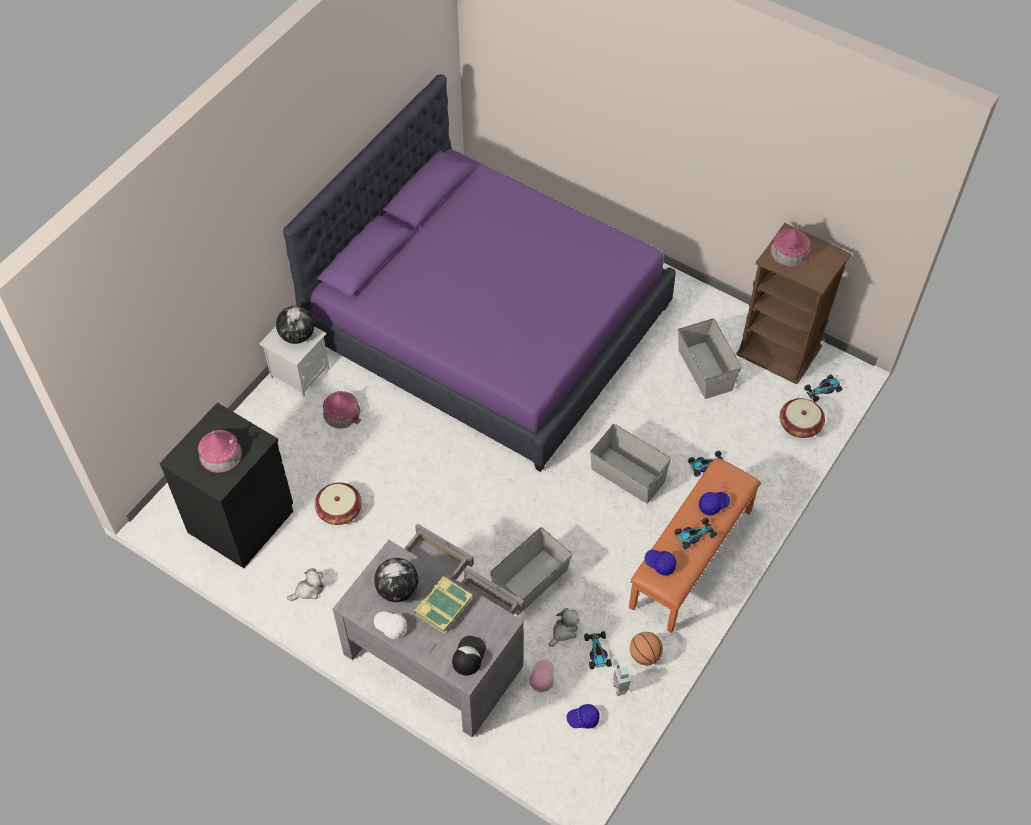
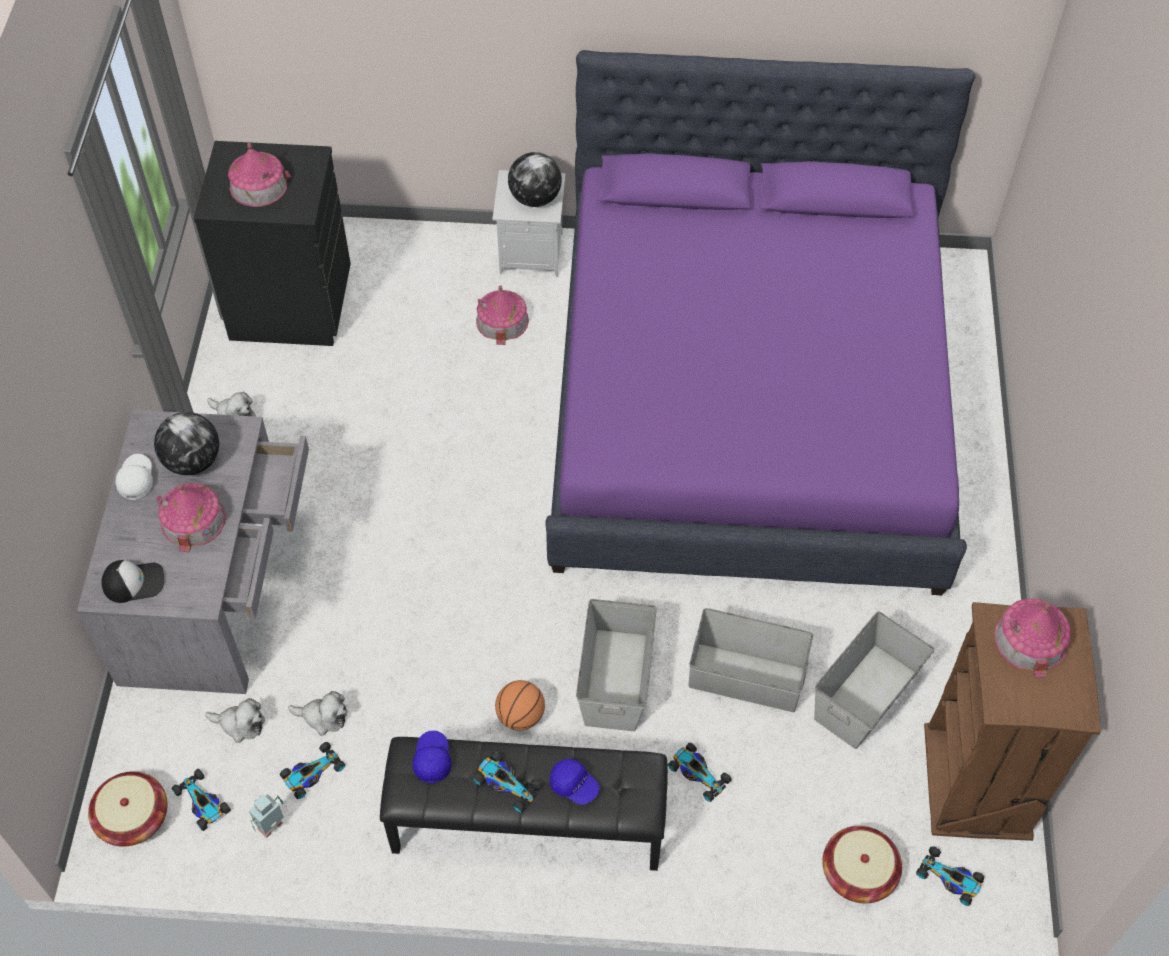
camera: 60 degrees right, 0 degrees up
(339, 510) = (361, 389): basket -> basket (133, 817)
(443, 606) = (193, 520): book -> toy house
(530, 581) = (376, 642): grey storage box -> grey storage box (745, 676)
(542, 677) = (240, 724): pink cap -> plush toy
(583, 719) = (202, 802): blue cap -> toy car
(645, 655) = (338, 835): basketball -> basketball (520, 716)
(691, 559) = (527, 825): orange bench -> black bench

